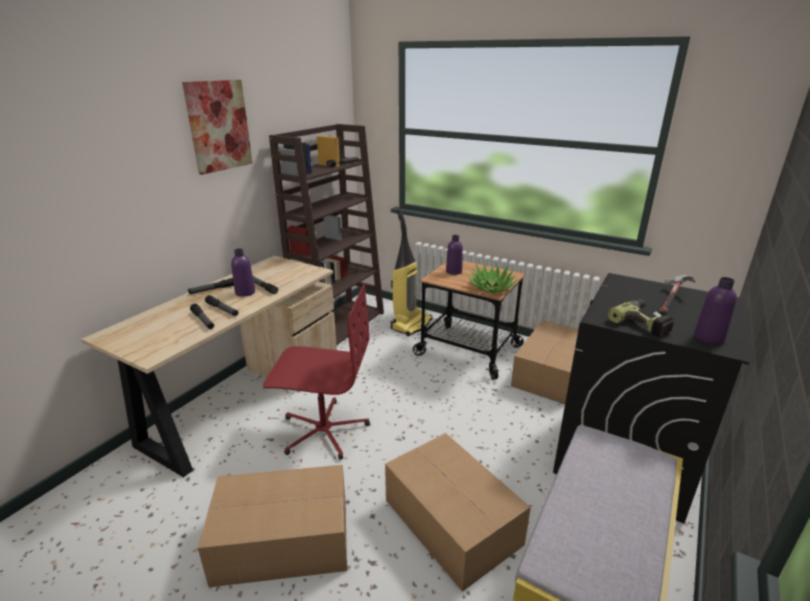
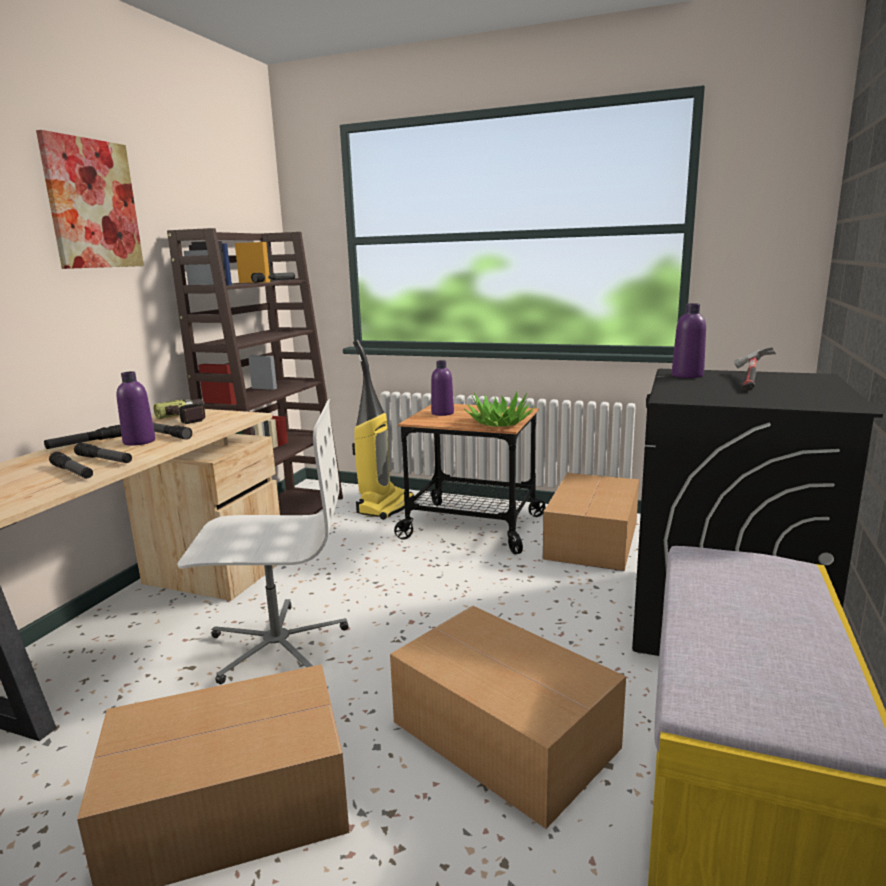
camera: 10 degrees left, 10 degrees down
(323, 430) = (276, 644): red office chair -> white office chair
(644, 323) = (730, 397): power drill -> power drill (190, 417)
(708, 337) = (818, 401): purple bottle -> purple bottle (687, 375)

